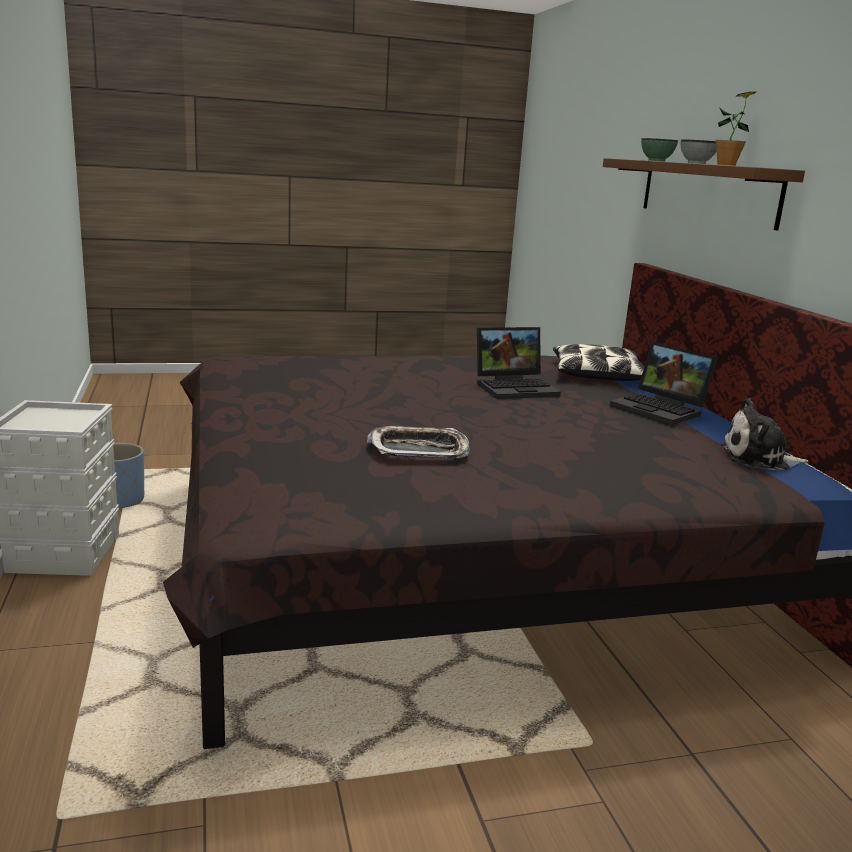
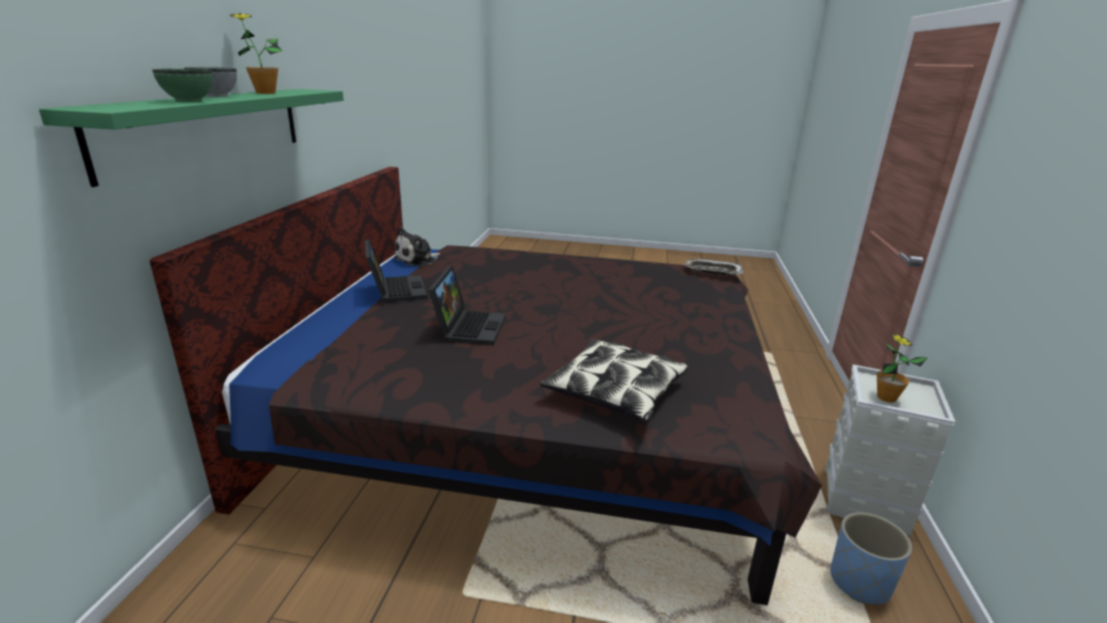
camera: 155 degrees left, 5 degrees up
(70, 417) = (886, 398): none -> potted plant
(419, 450) = (614, 286): tray -> tray (712, 271)
(516, 387) = (468, 327): laptop -> laptop turned 90 degrees clockwise
(598, 375) = (346, 337): pillow -> pillow (614, 391)
(707, 191) = (208, 128): brown shelf -> green shelf
(759, 459) = (418, 260): plush toy -> plush toy turned 105 degrees clockwise

